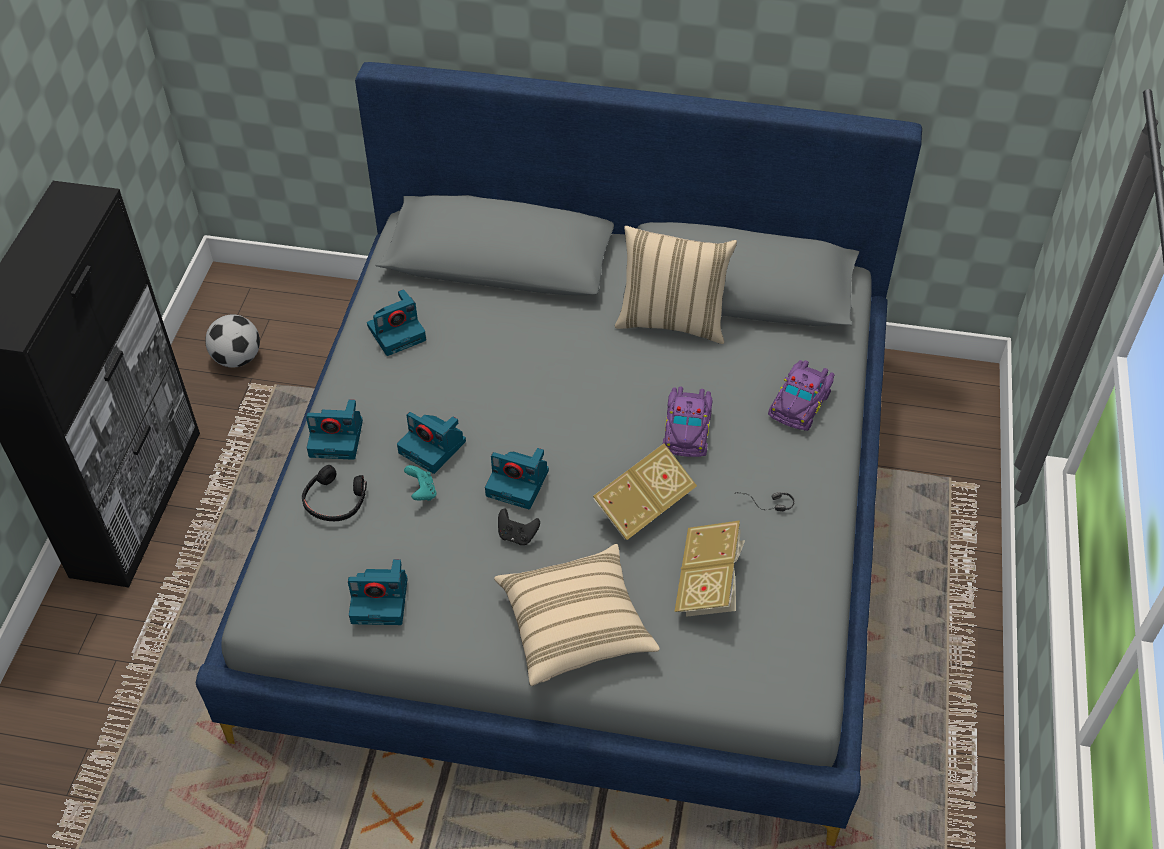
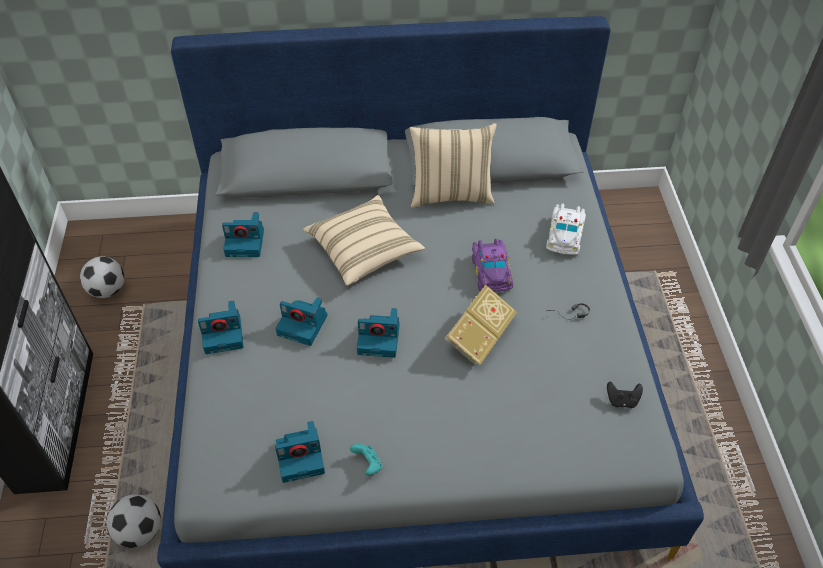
camera: 15 degrees left, 0 degrees up
(197, 654) = (140, 531): none -> football
(335, 501) = (238, 384): black headphones -> none
(397, 332) = (246, 242): camera -> camera turned 45 degrees clockwise
(422, 492) = (306, 362): turquoise game controller -> turquoise game controller (368, 464)
(517, 535) = (392, 380): black game controller -> black game controller (622, 400)
(575, 627) = (461, 442): beige pillow -> beige pillow (364, 251)
(709, 583) = (550, 384): book -> none
(801, 403) = (565, 235): purple toy car -> white toy car

